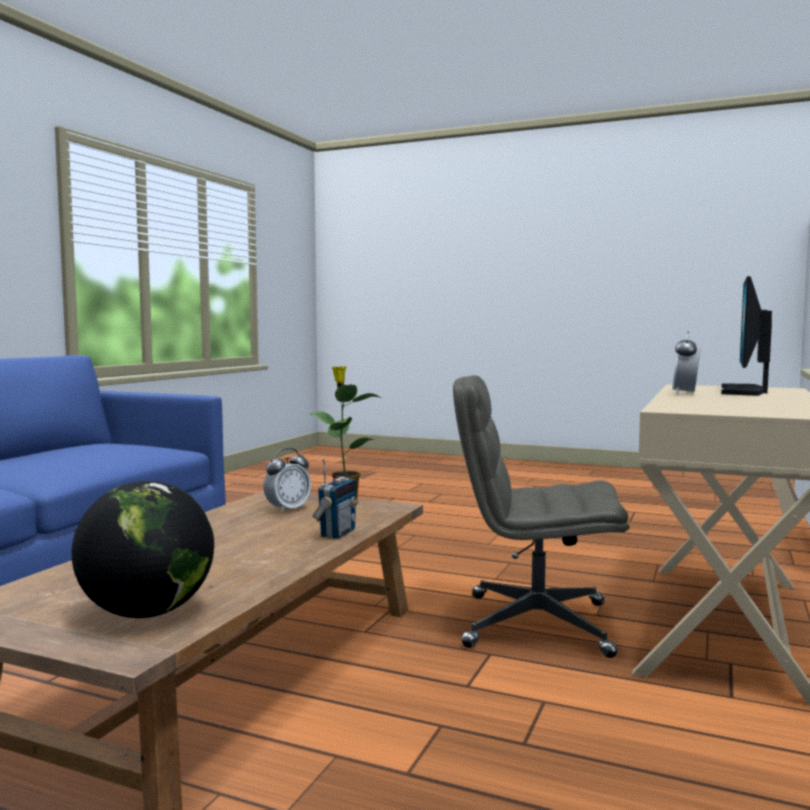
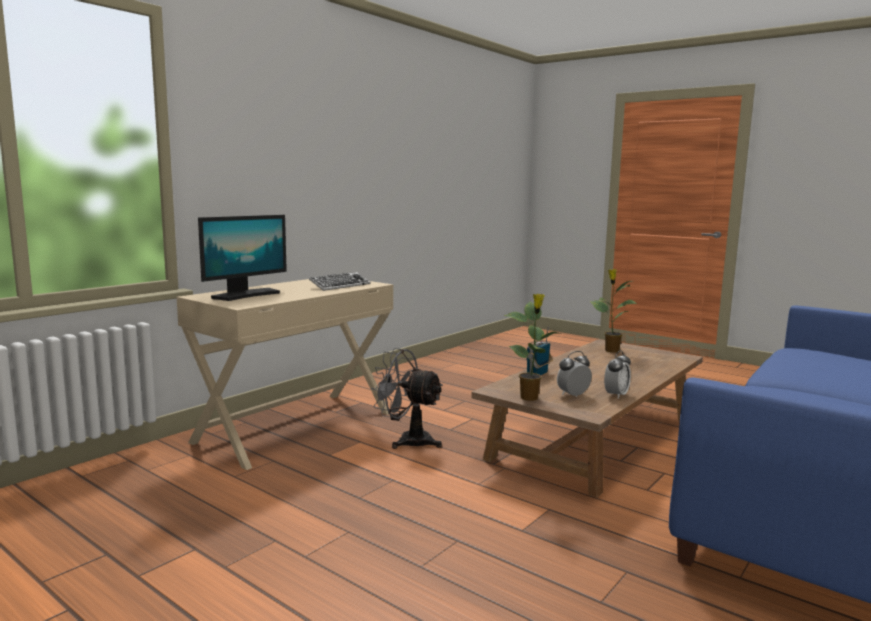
camera: 165 degrees left, 5 degrees up
(147, 613) = (611, 350): globe -> potted plant
(534, 624) = (407, 440): grey office chair -> grey fan
(685, 393) = (299, 295): alarm clock -> alarm clock (616, 395)
(705, 404) = (340, 286): none -> keyboard

